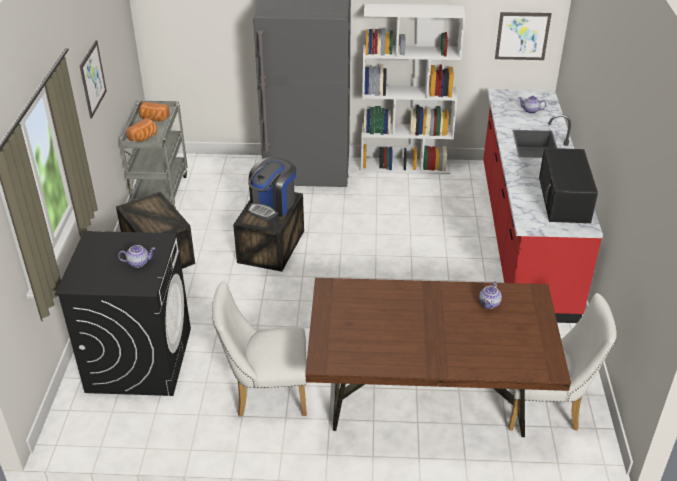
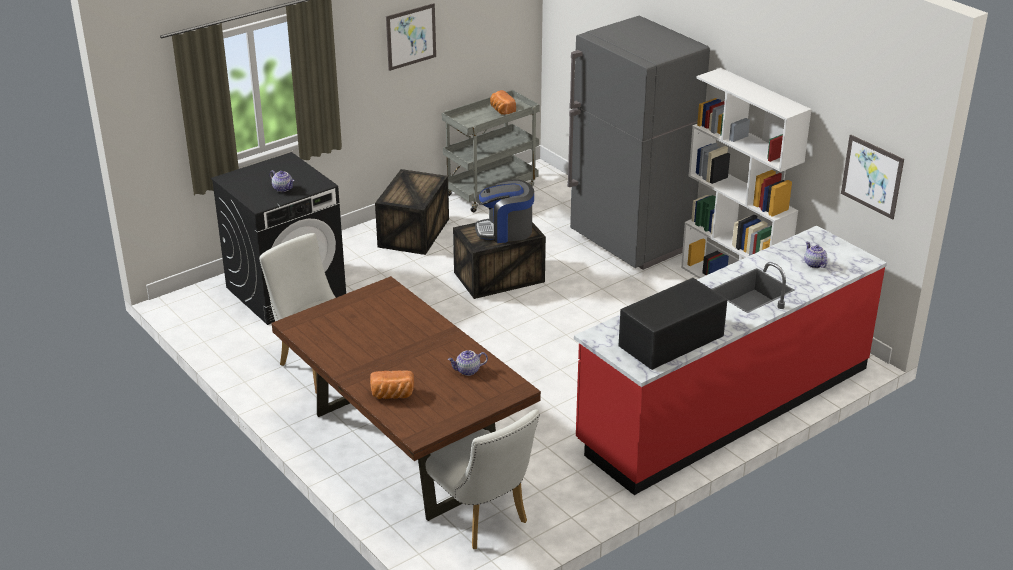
camera: 50 degrees right, 5 degrees down
(144, 138) = (468, 121): bread -> bread (392, 395)

